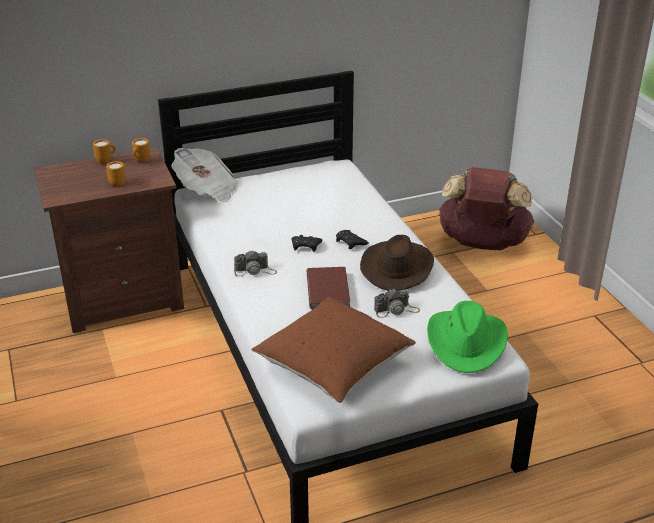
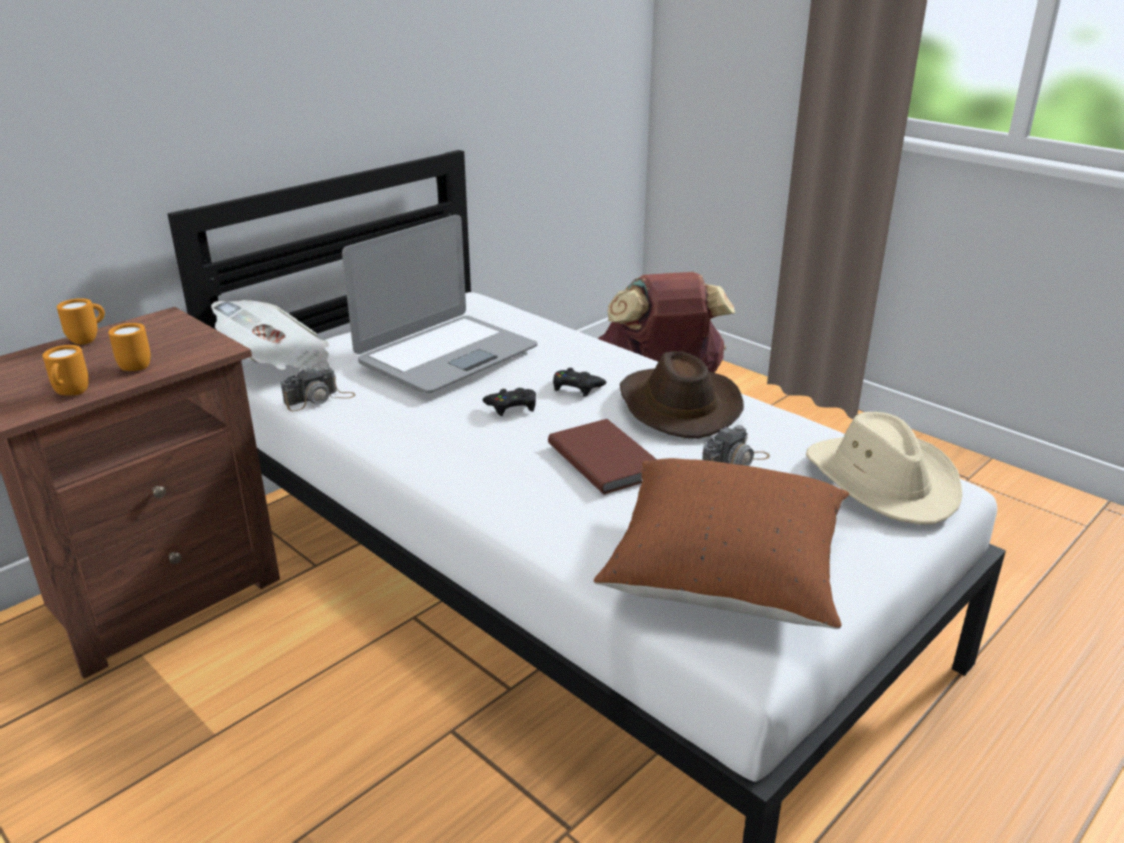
camera: 25 degrees left, 5 degrees down
(141, 161) = (159, 329): orange mug -> orange mug (70, 395)
(255, 271) = (458, 460): camera -> camera (319, 399)
(295, 204) = (446, 355): none -> laptop
(466, 342) = (882, 480): green hat -> beige hat

